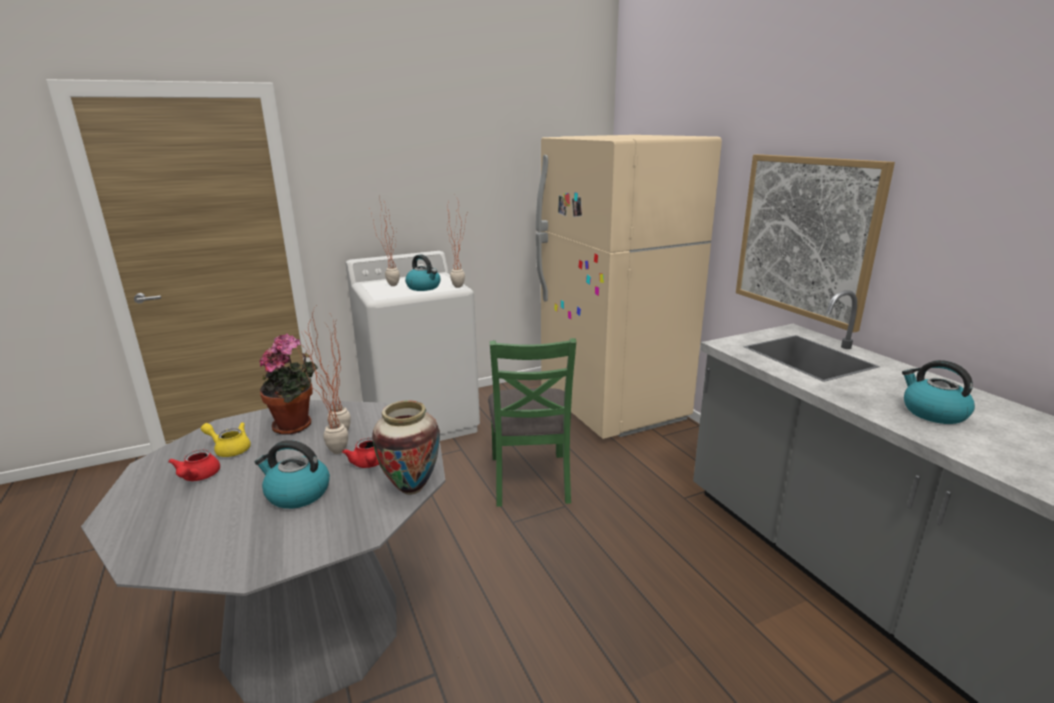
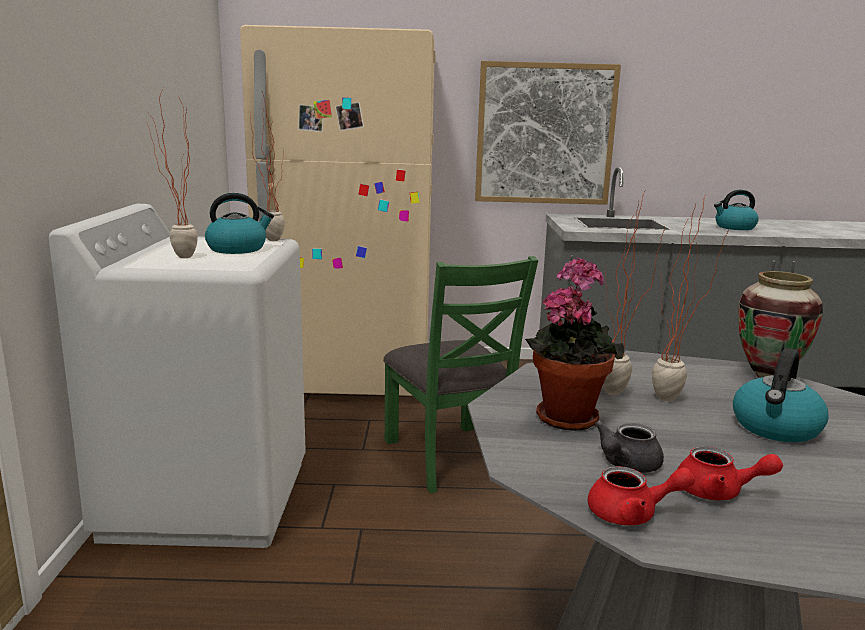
camera: 65 degrees left, 5 degrees down
(229, 449) = (625, 465): yellow teapot -> grey teapot
(369, 464) = (706, 387): red teapot -> red teapot (632, 514)
(531, 478) = (450, 457): green chair -> green chair turned 45 degrees clockwise

